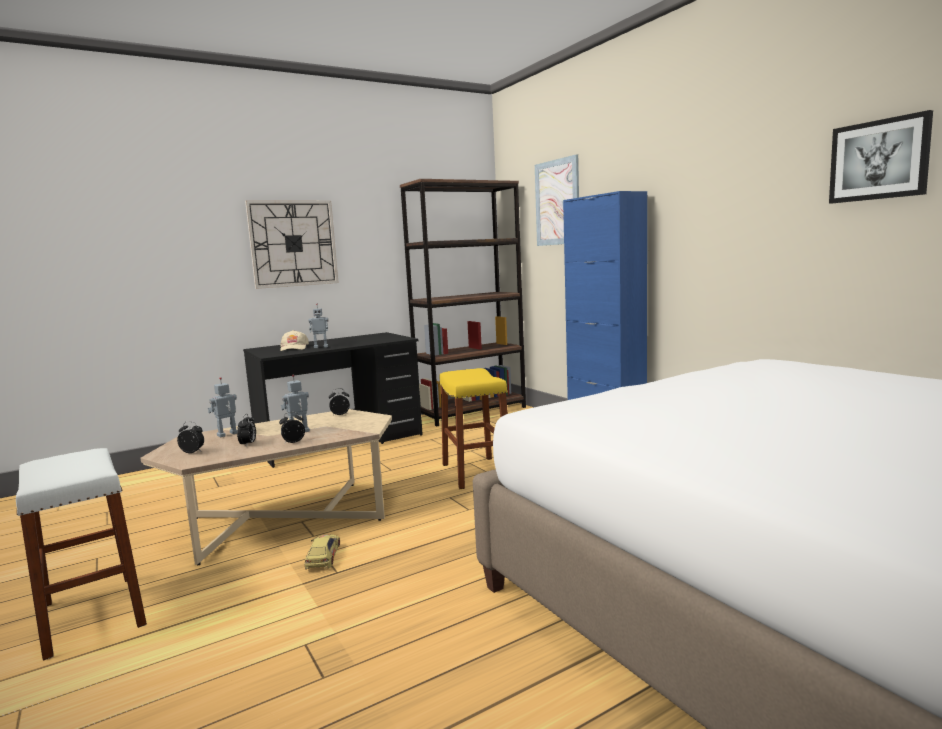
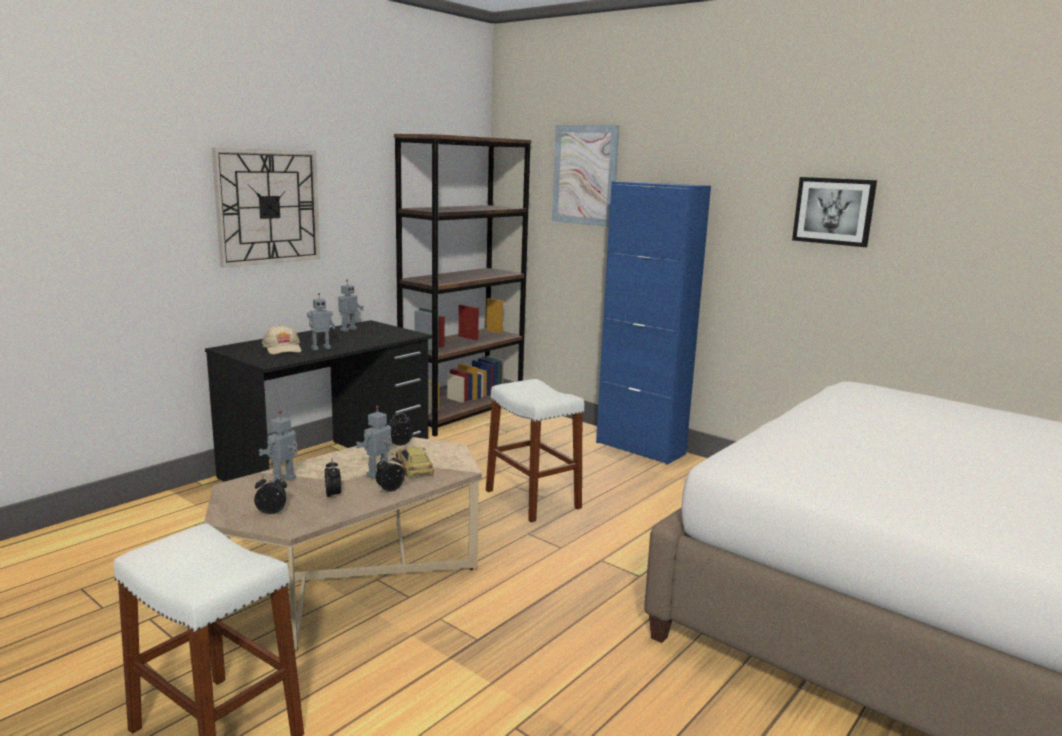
camera: 20 degrees left, 5 degrees up
(323, 556) = (444, 622): toy car -> toy car (414, 467)
(359, 337) = (348, 329): none -> toy robot
(476, 472) = (532, 499): yellow stool -> white stool
(879, 160) = (965, 202): picture -> picture (834, 211)

